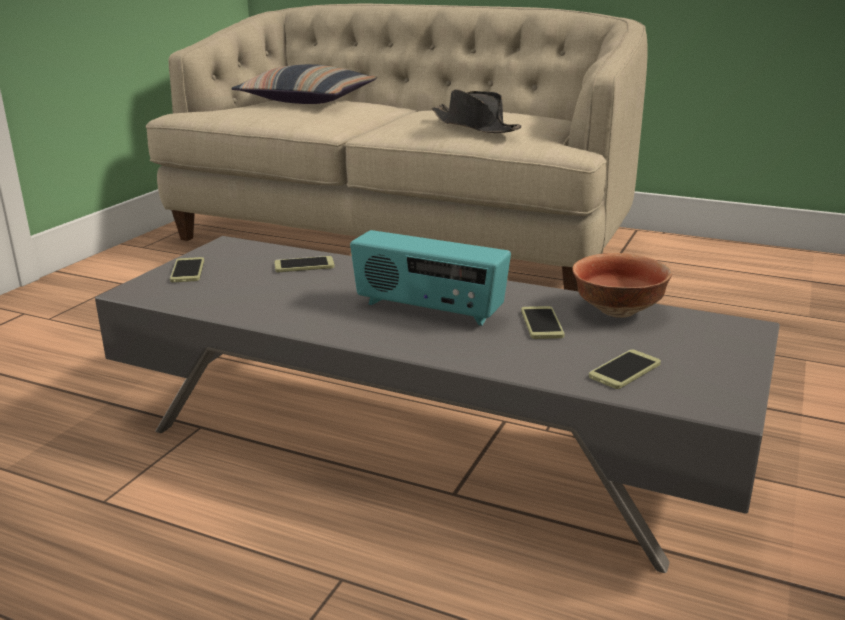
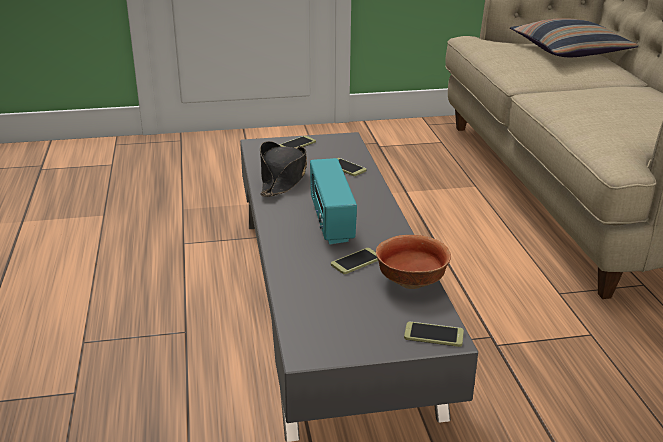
camera: 55 degrees right, 5 degrees up
(475, 126) = (597, 115): black hat -> black hat (283, 178)
(624, 370) = (320, 306): phone -> phone (434, 335)

